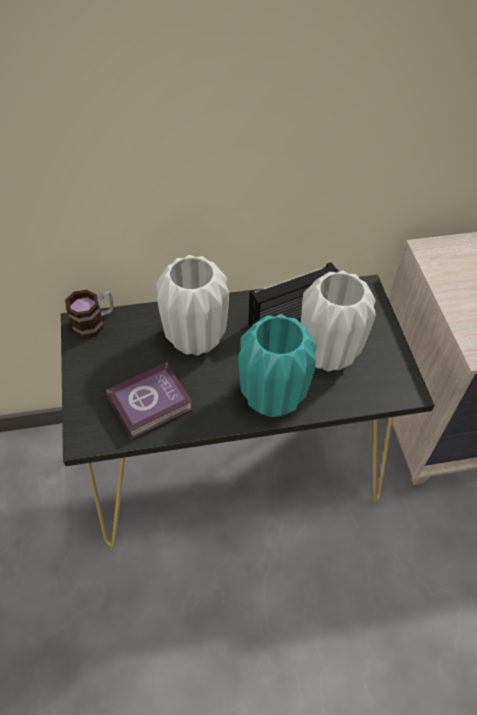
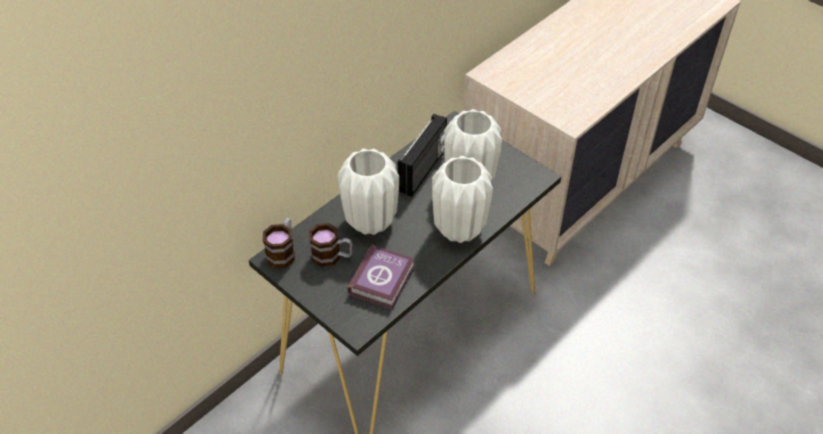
camera: 35 degrees left, 5 degrees down
(130, 353) = (332, 256): none -> mug
(273, 399) = (460, 229): turquoise vase -> white vase

